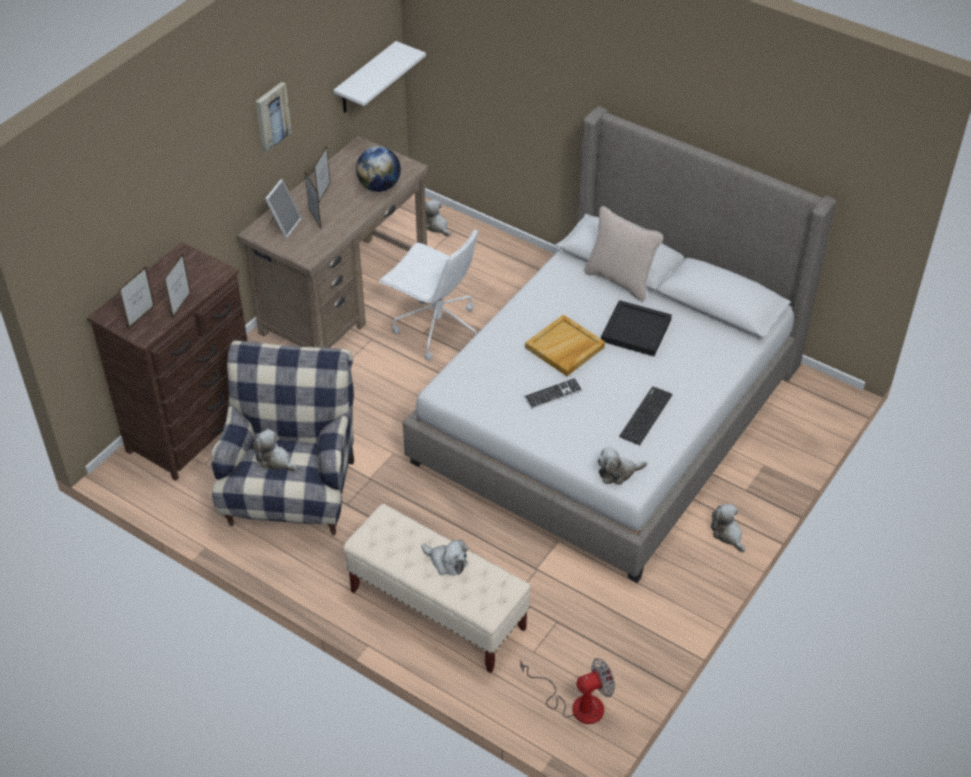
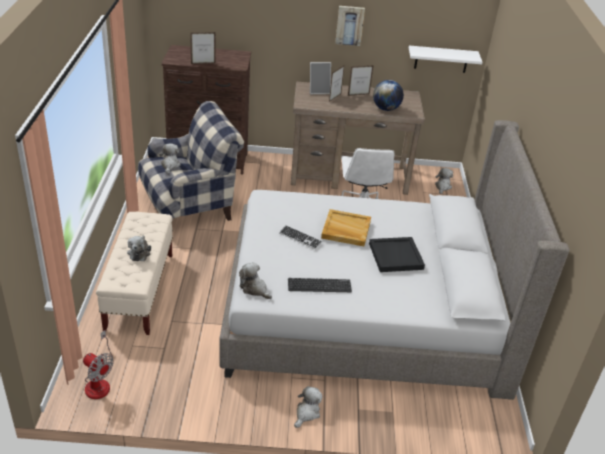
camera: 55 degrees right, 10 degrees down
(141, 317) = (184, 56): picture frame -> none
(620, 280) = (435, 235): beige pillow -> none

